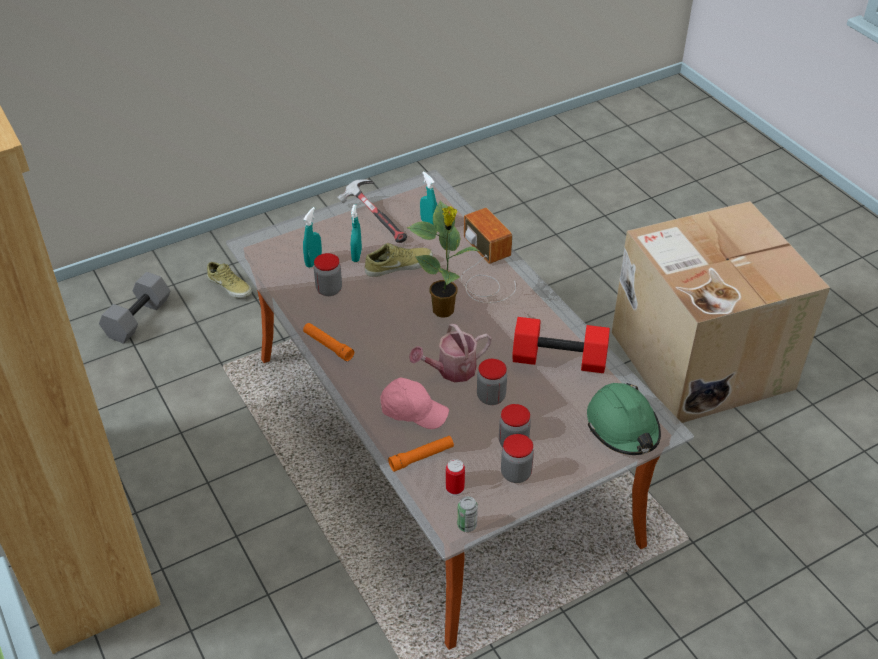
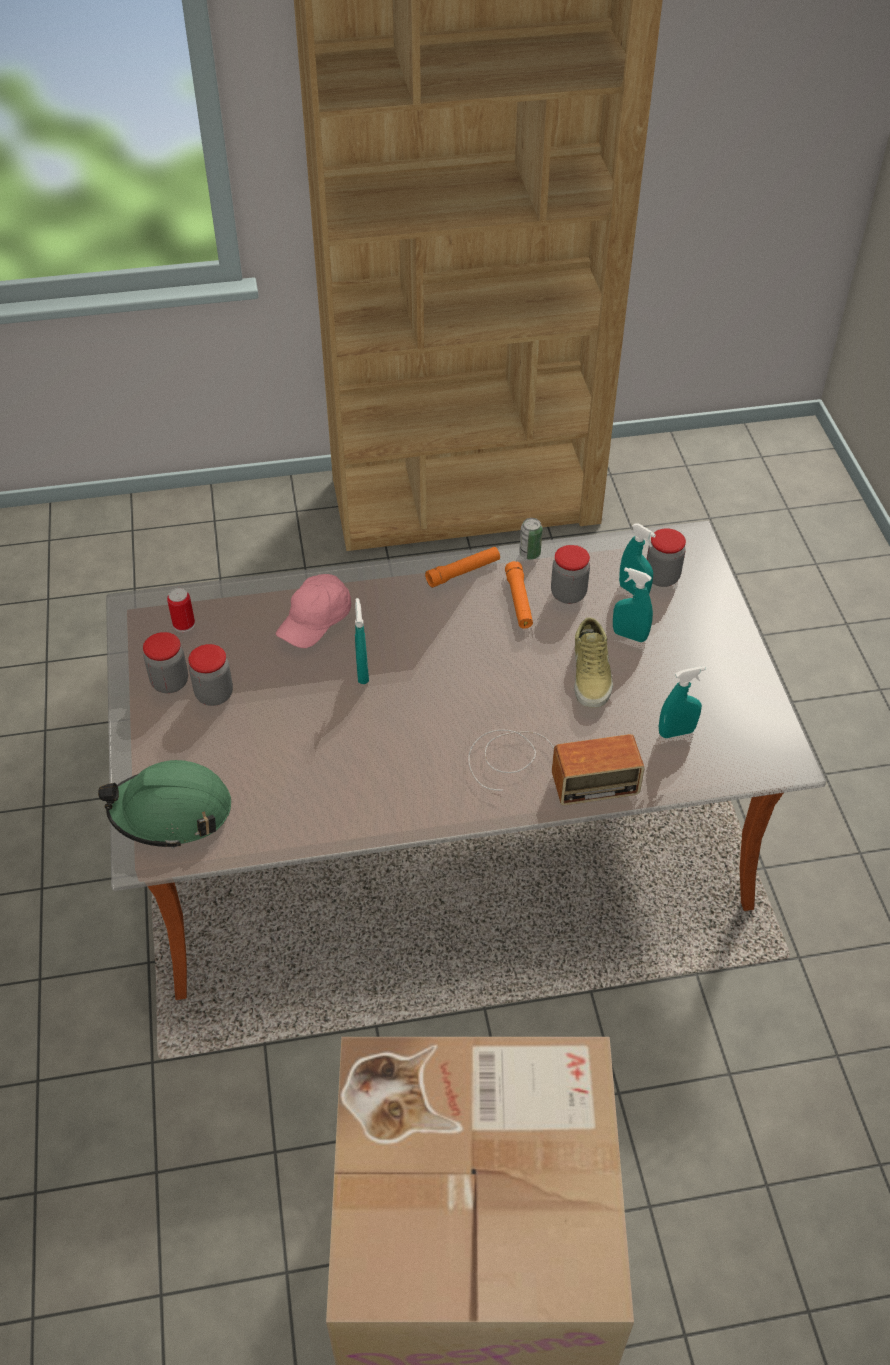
camera: 110 degrees right, 5 degrees up
(137, 318) = (785, 582): grey dumbbell -> none
(230, 286) = (829, 679): beige shoe -> none
(374, 219) = (709, 673): hammer -> none
(421, 457) = (244, 609): orange flashlight -> orange flashlight (519, 601)
(444, 311) = (476, 696): potted plant -> none
(451, 370) = (362, 672): watering can -> turquoise spray bottle
(467, 525) = (131, 621): can -> can (529, 553)
(491, 397) = (298, 696): jar -> jar (662, 577)
(558, 360) = (323, 787): red dumbbell -> none

